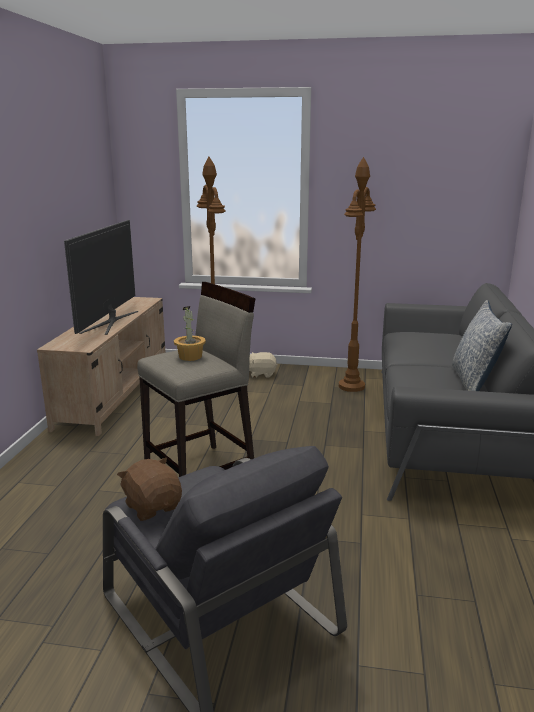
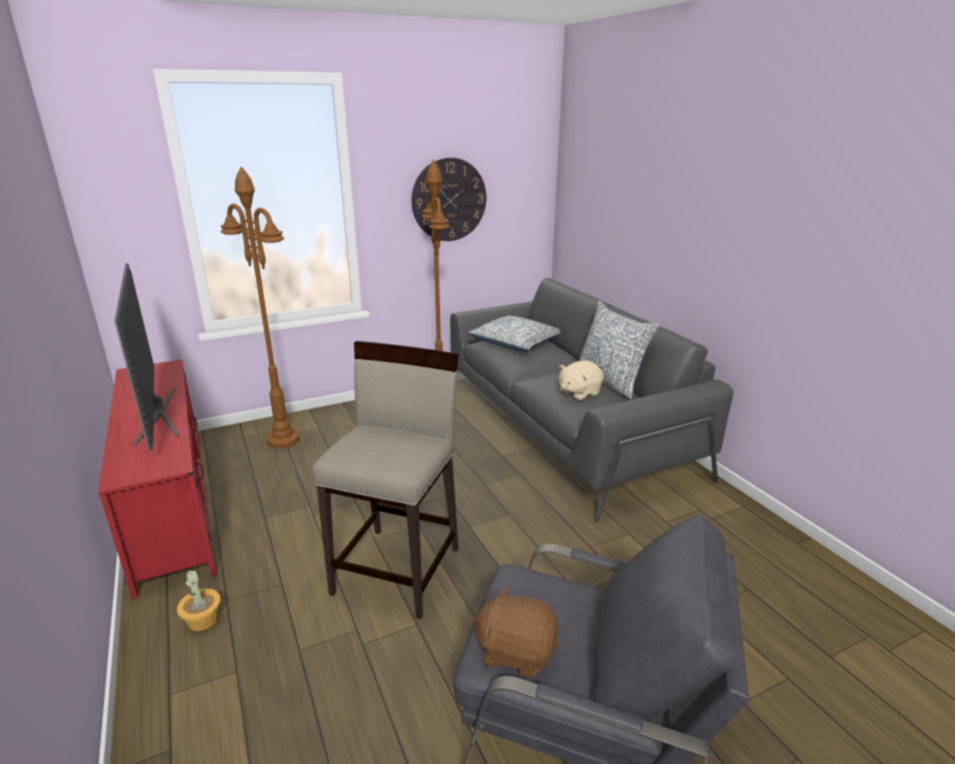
camera: 35 degrees left, 5 degrees up
(115, 392) = (172, 504): beige tv stand -> red tv stand
(190, 357) = (381, 441): potted plant -> potted plant (203, 620)
(261, 374) = (333, 422): beige plush toy -> beige plush toy (579, 393)
(398, 198) = (449, 200): none -> wall clock
(427, 338) = (516, 343): none -> pillow

